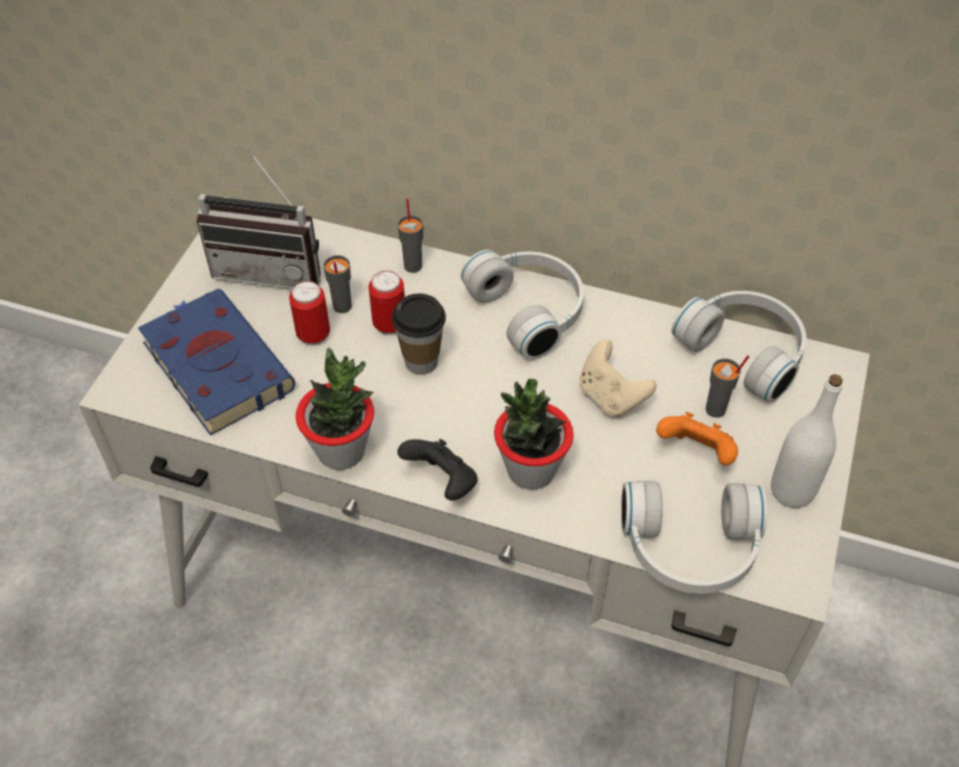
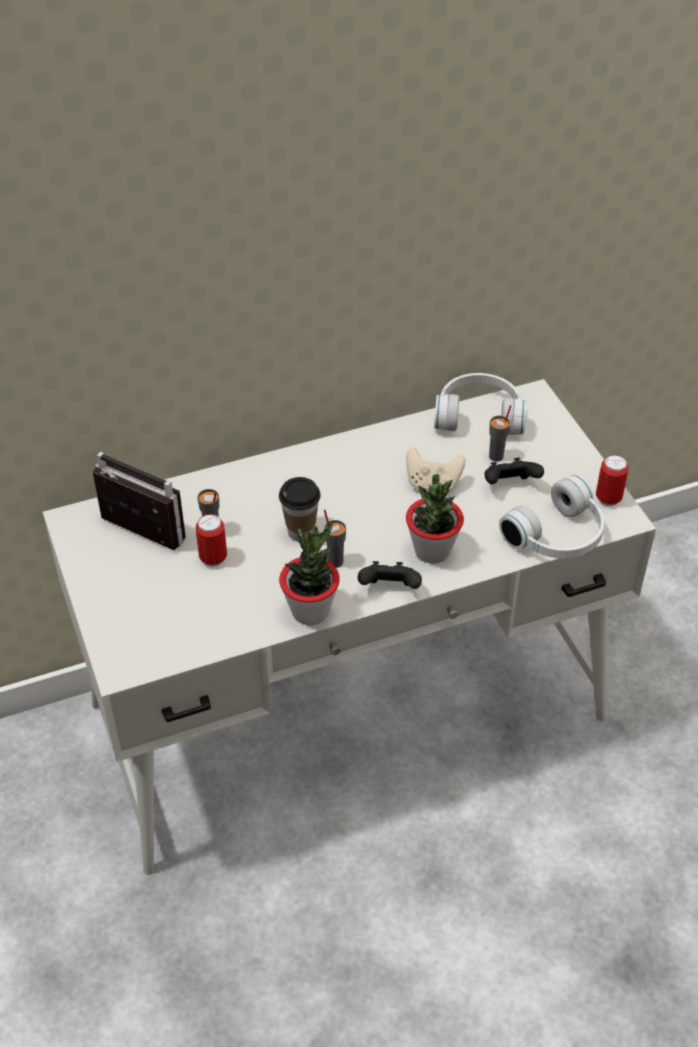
camera: 40 degrees left, 5 degrees down
(214, 364) = (167, 614): blue book -> none
(272, 268) = (135, 536): radio -> radio turned 120 degrees counterclockwise
(389, 324) = (255, 523): can -> can (608, 498)
(413, 265) = (230, 480): grey cup -> grey cup (335, 561)
(531, 310) = (333, 463): white headphones -> none
(696, 452) = (509, 485): orange game controller -> black game controller
(792, 491) = (577, 474): white bottle -> none

